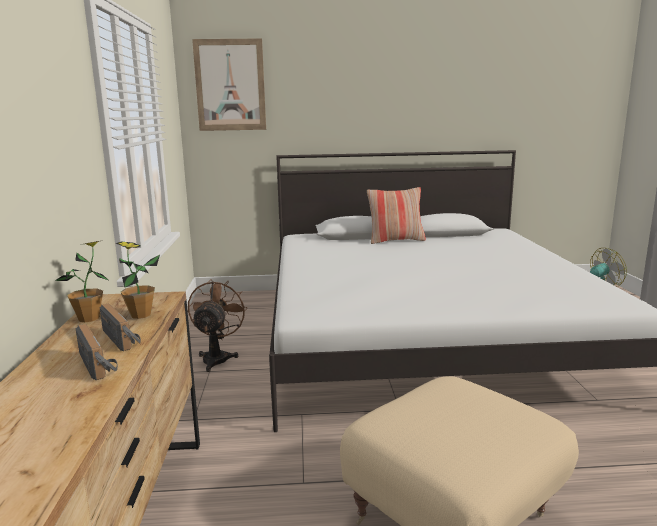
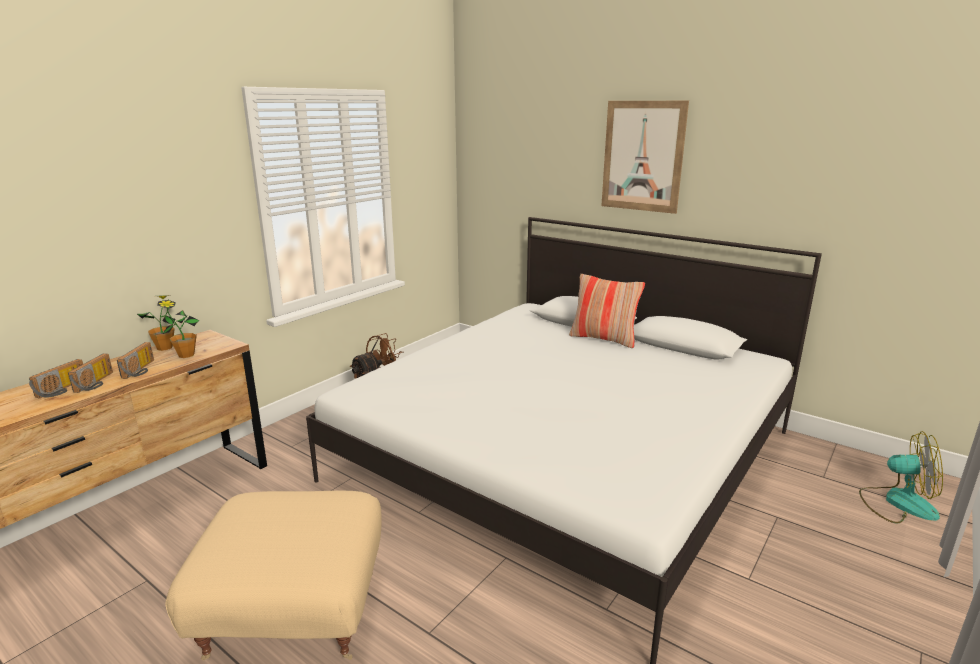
camera: 40 degrees right, 5 degrees up
(68, 384) = (63, 389): none -> radio
(230, 85) = (496, 139): picture -> picture (642, 156)

